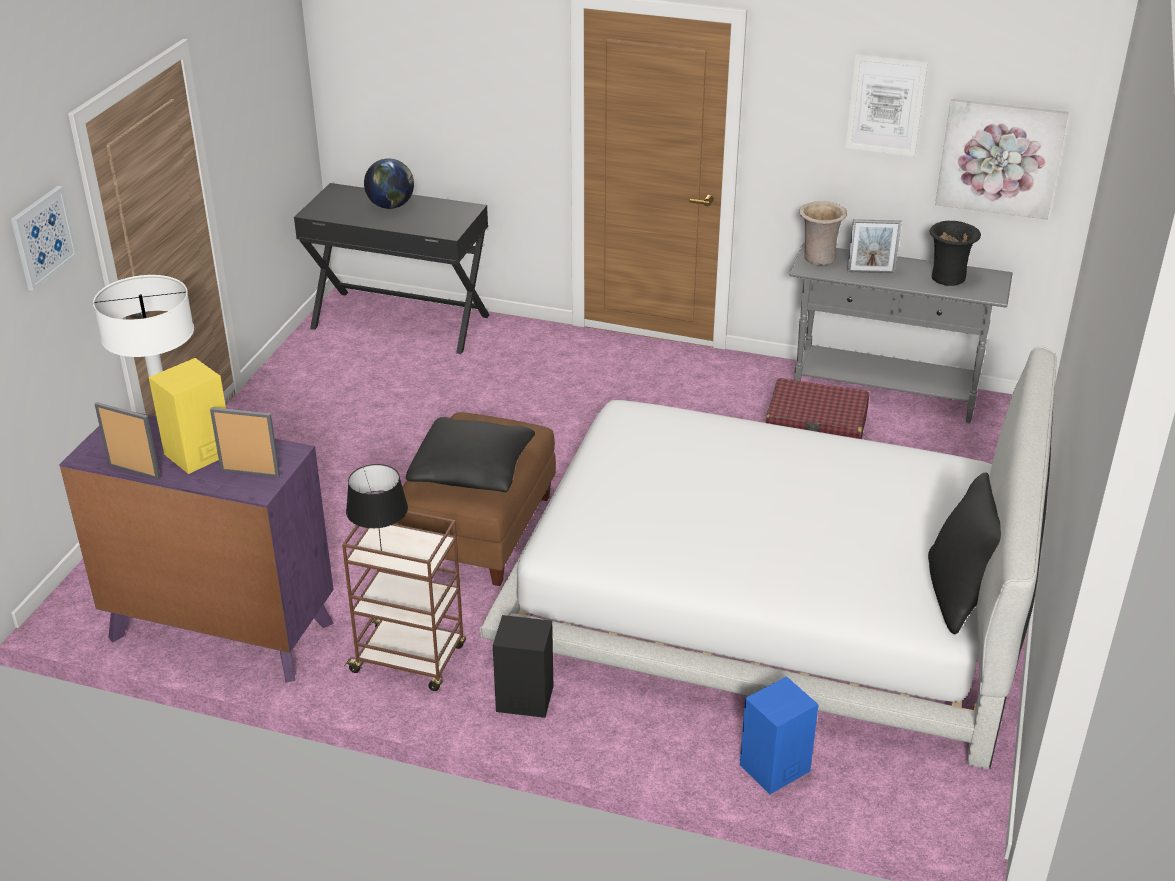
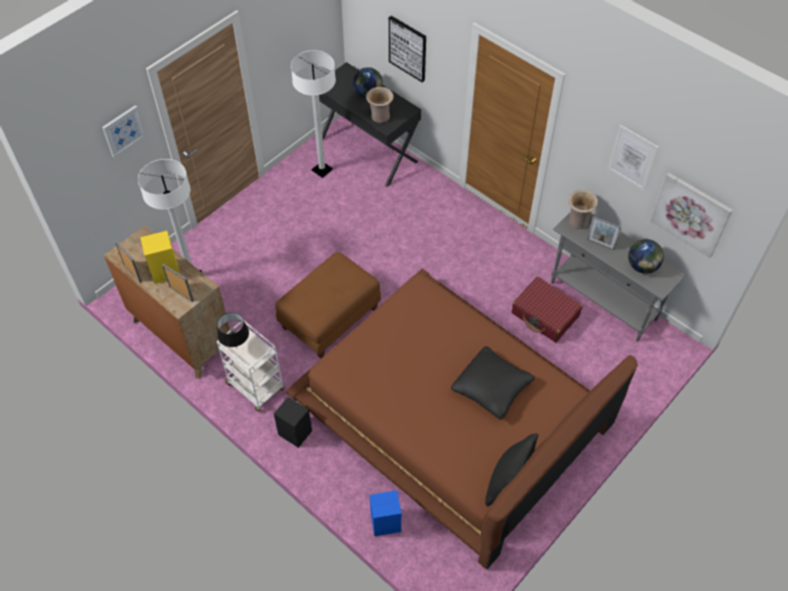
camera: 25 degrees right, 20 degrees up
(221, 630) = (182, 335): purple dresser -> brown dresser
(339, 360) = (322, 170): none -> white floor lamp
(410, 659) = (256, 387): brown cart -> white cart
(430, 226) = (380, 117): none -> beige vase
(450, 100) = (408, 48): none -> picture
(472, 470) = (320, 299): black pillow -> black pillow (491, 388)
(771, 588) = (452, 413): white bed -> brown bed
(948, 279) = (642, 266): black vase -> globe

